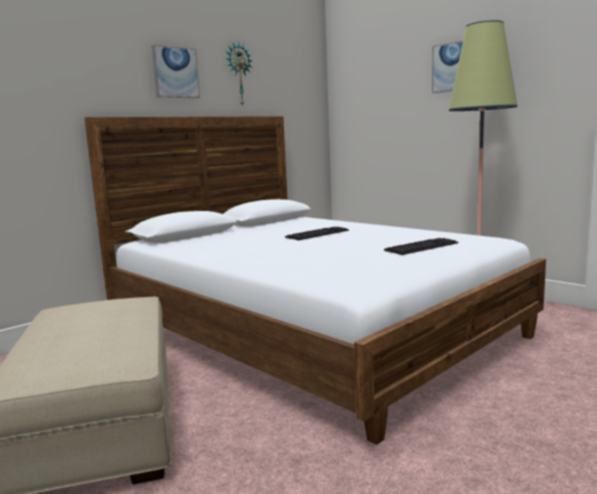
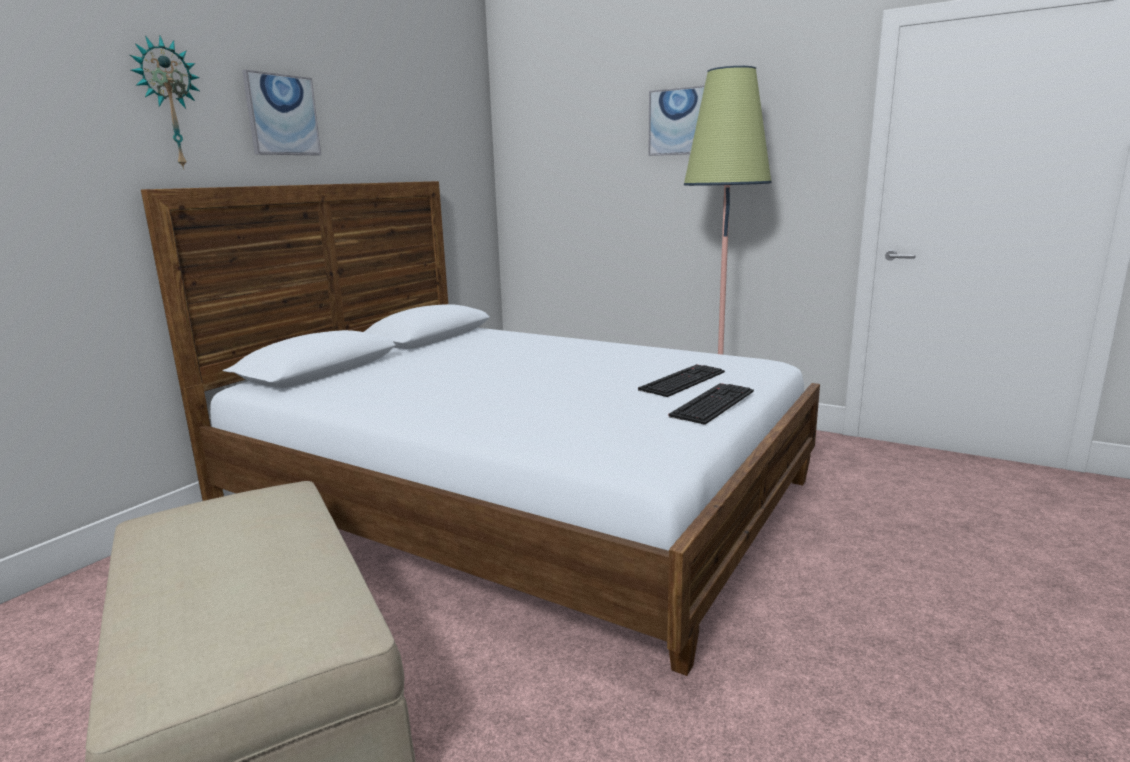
camera: 15 degrees left, 5 degrees up
(238, 74) = (374, 118): wall clock -> wall clock (168, 104)
(317, 233) = (523, 361): keyboard -> keyboard (712, 403)

